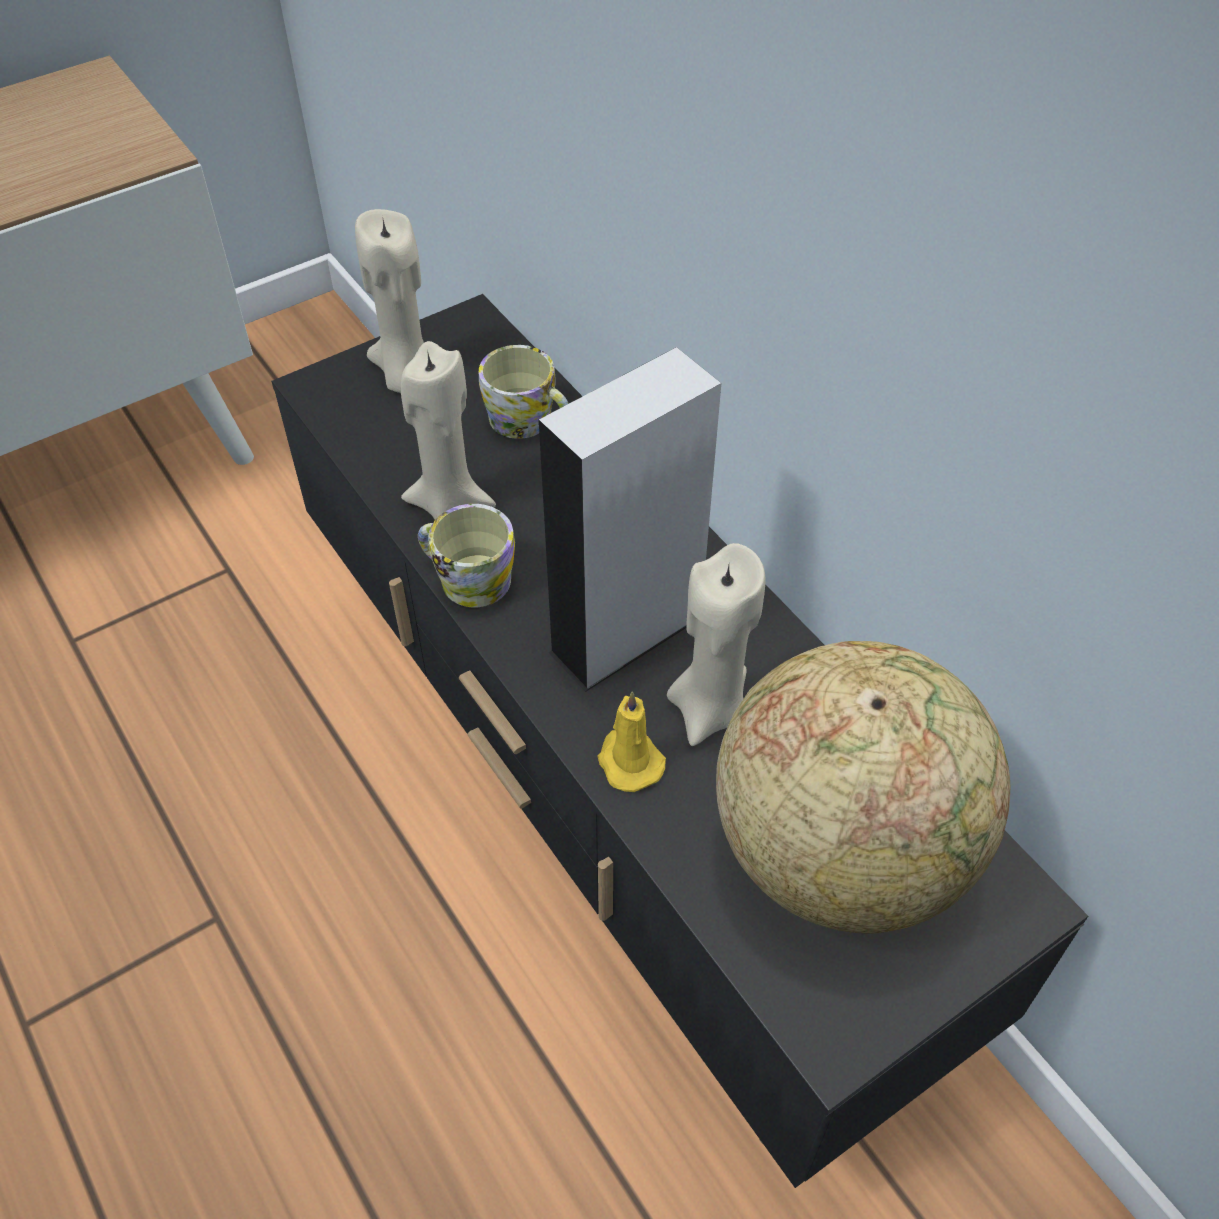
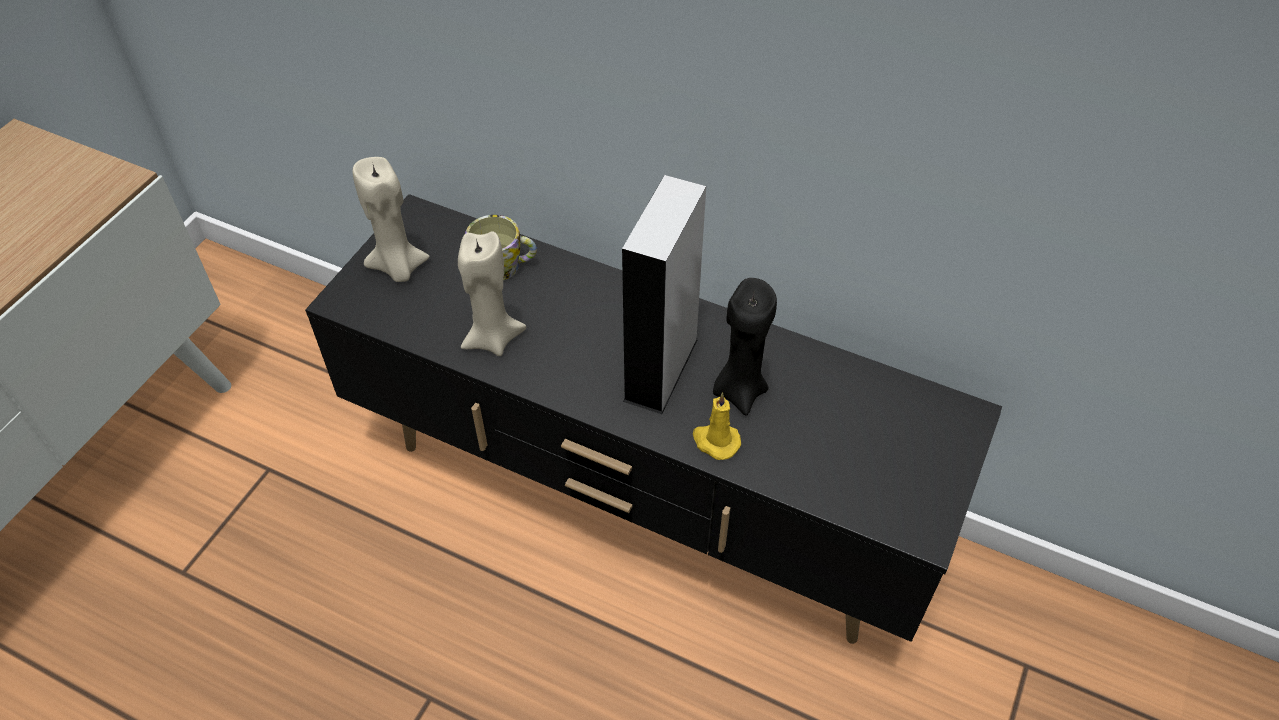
camera: 30 degrees left, 0 degrees up
(467, 578) = (539, 379): mug -> none
(710, 709) = (739, 390): beige candle -> black candle
(841, 852) = (863, 434): globe -> none

